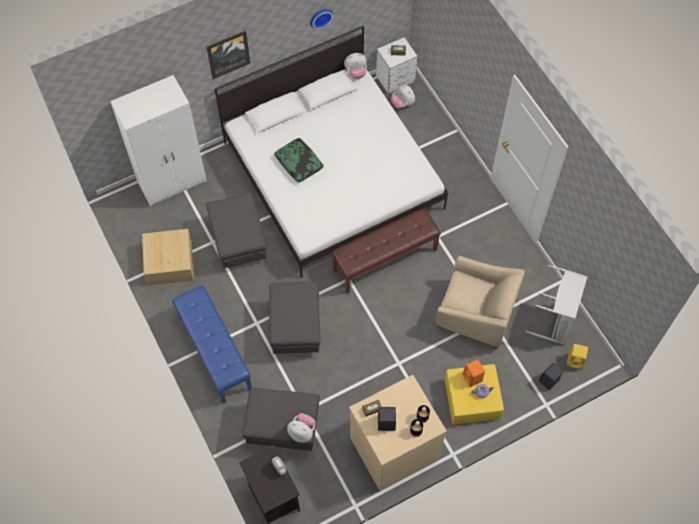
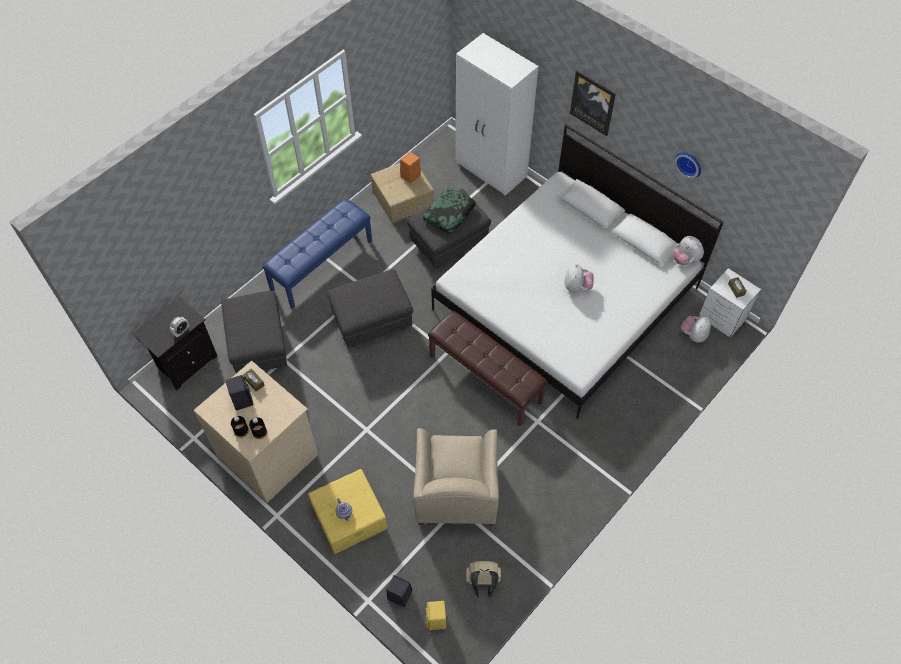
camera: 70 degrees right, 5 degrees down
(299, 163) = (542, 245): pillow -> pillow (449, 214)
(302, 432) = (237, 347): plush toy -> plush toy (577, 287)
(473, 378) = (359, 498): orange speaker -> orange speaker (410, 176)
(556, 320) = (482, 583): grey laundry basket -> beige backpack

